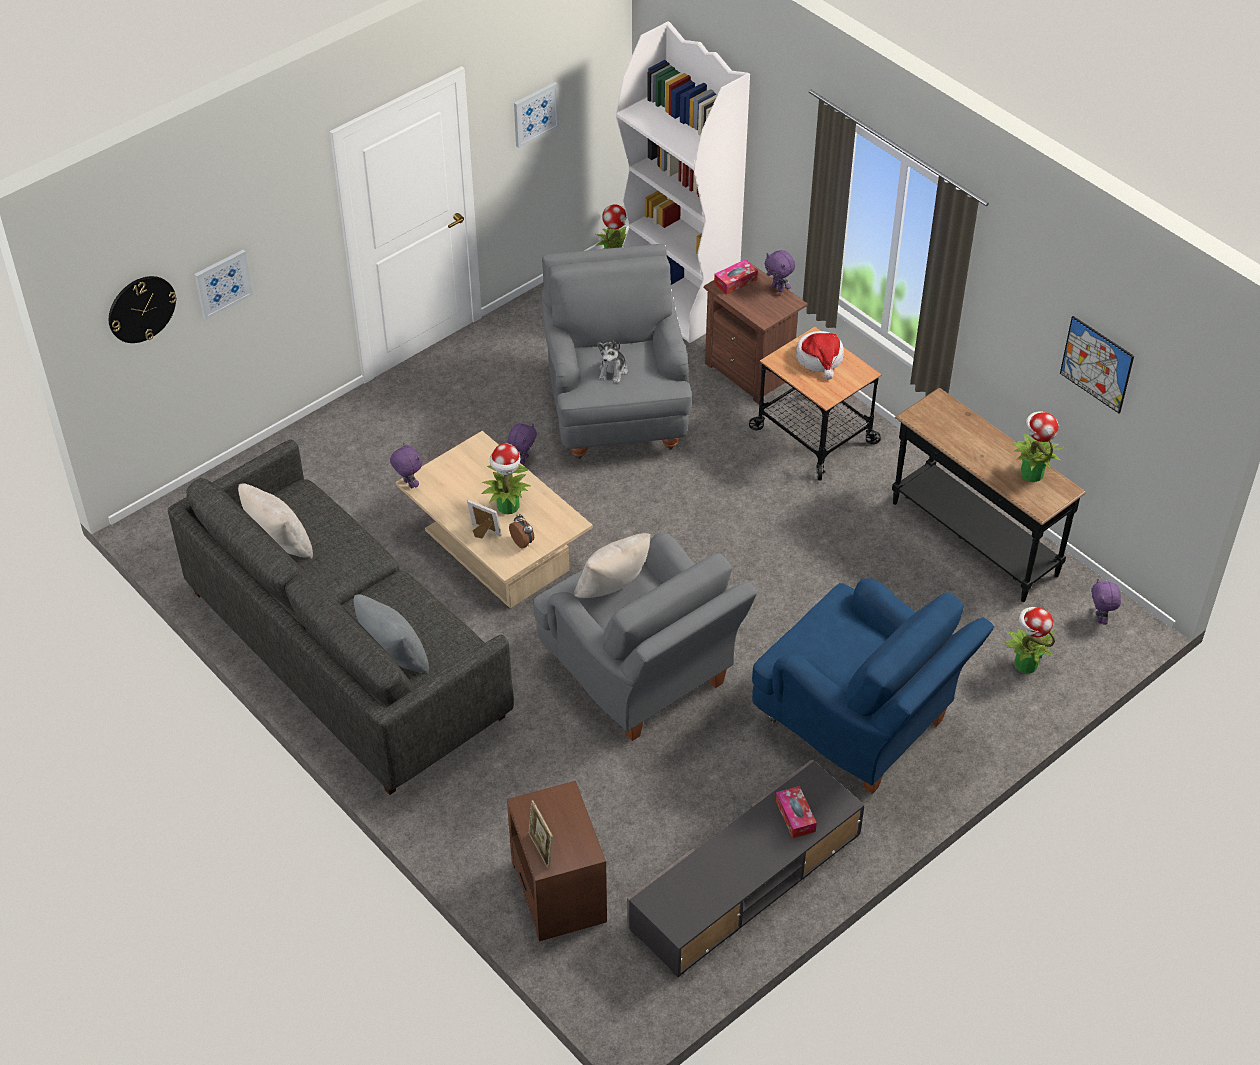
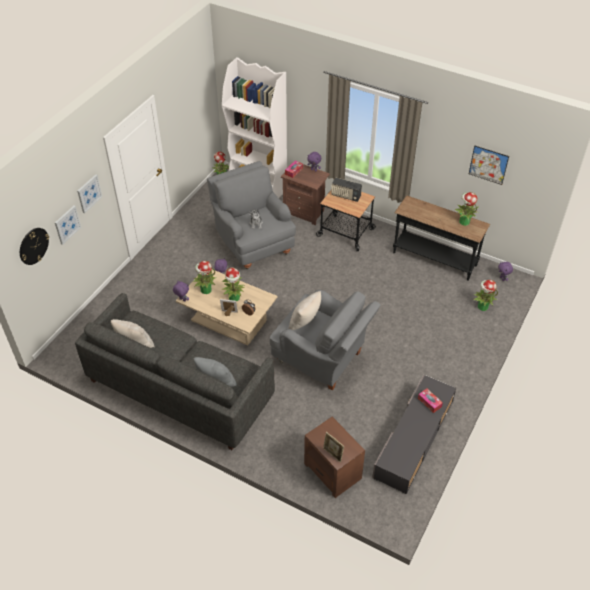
camera: 20 degrees left, 0 degrees up
(460, 477) = (205, 290): none -> potted plant
(535, 114) = (183, 113): picture -> picture (89, 193)
(820, 359) = (345, 196): hat -> radio
(859, 725) = (427, 353): blue armchair -> none

